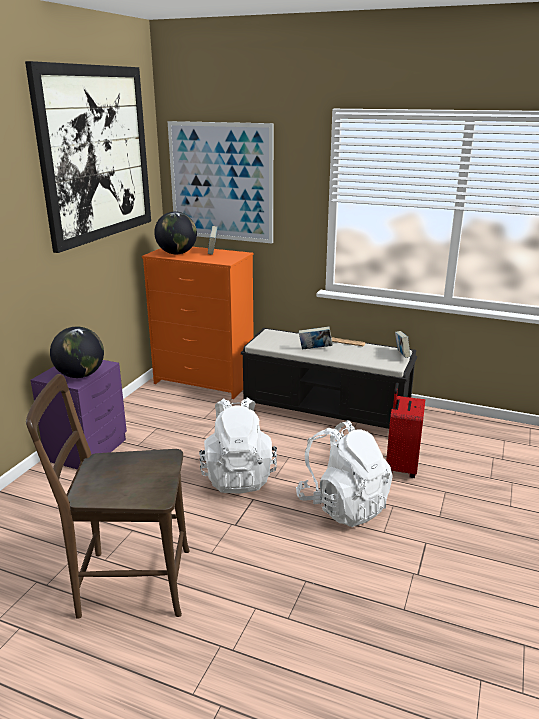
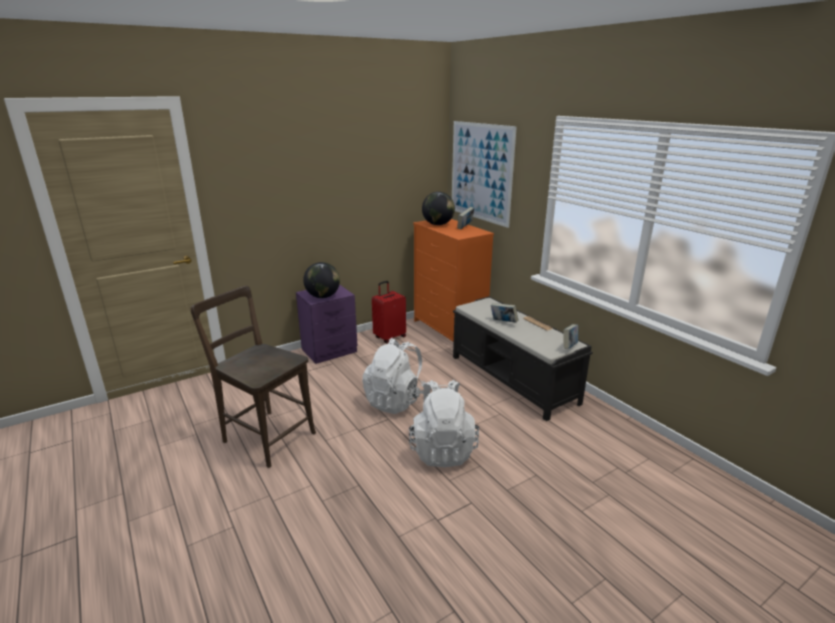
camera: 35 degrees right, 0 degrees up
(96, 154) = (378, 144): picture -> none
(400, 467) = (521, 441): red suitcase -> red suitcase (389, 337)

